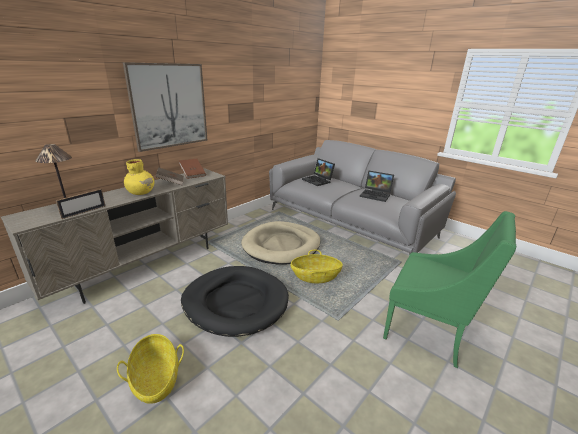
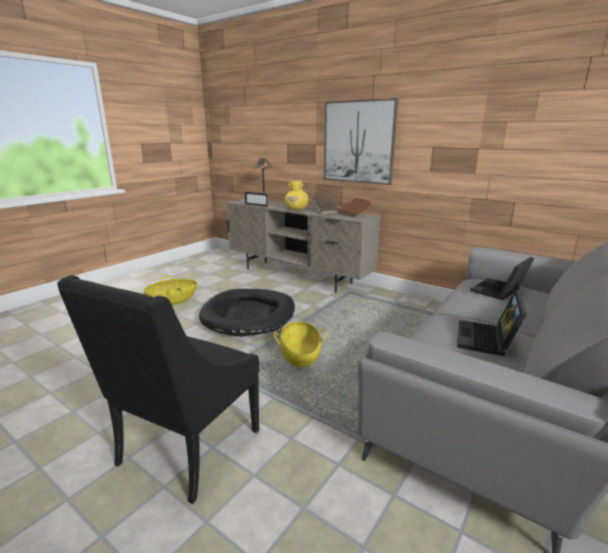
camera: 85 degrees right, 5 degrees down
(281, 245) = (365, 330): beige dog bed -> none
(429, 331) = (185, 449): green armchair -> black armchair

